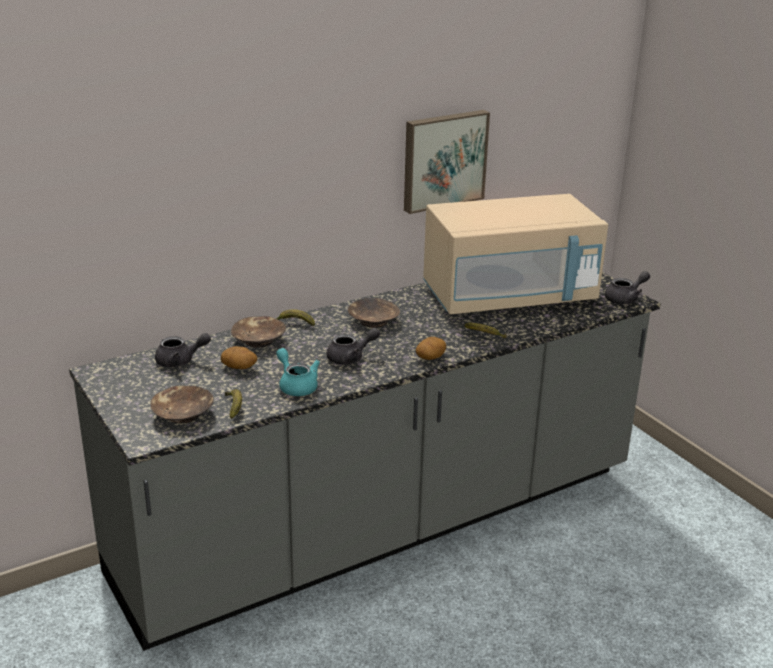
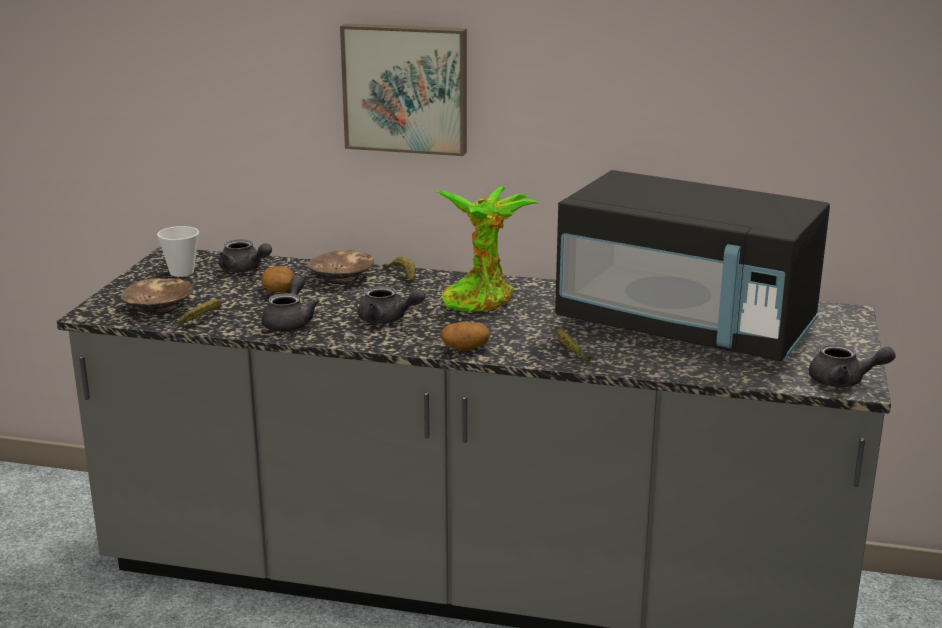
camera: 45 degrees right, 5 degrees down
(138, 382) = (182, 272): none -> cup
(296, 385) = (290, 322): turquoise teapot -> grey teapot
(373, 321) = (480, 299): brown bowl -> potted plant
(443, 160) = (659, 116): picture -> picture (406, 88)
(509, 297) = (686, 328): beige microwave -> black microwave

